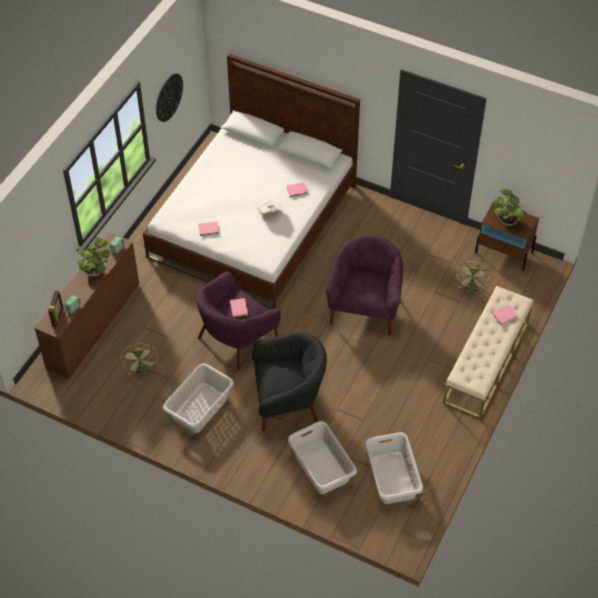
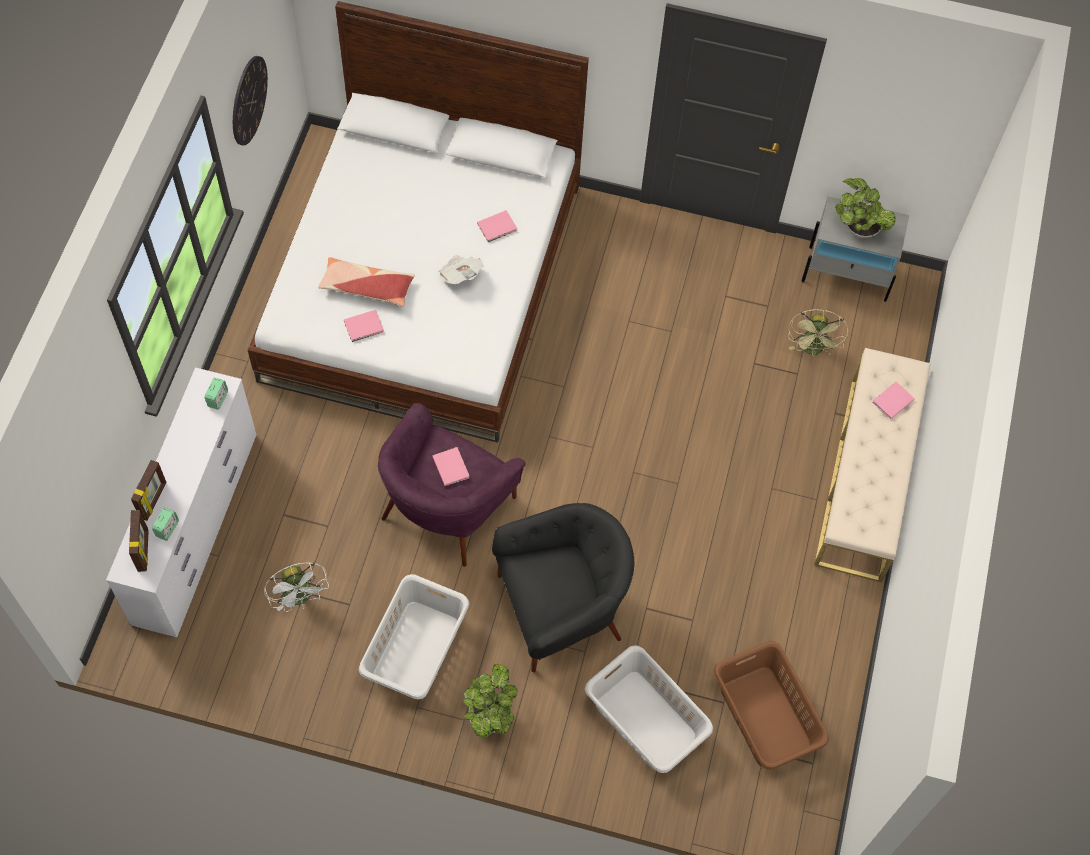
camera: 15 degrees left, 10 degrees up
(69, 293) = (154, 500): none -> picture frame
(94, 325) = (196, 527): brown dresser -> white dresser
(95, 270) = (188, 446): potted plant -> potted plant (489, 714)
(142, 370) = (301, 597): green fan -> white fan
(215, 209) = (366, 287): none -> pillow
(365, 308) = (647, 413): purple armchair -> none
(391, 478) = (764, 717): grey laundry basket -> brown laundry basket
(504, 253) = (848, 274): brown nightstand -> grey nightstand

